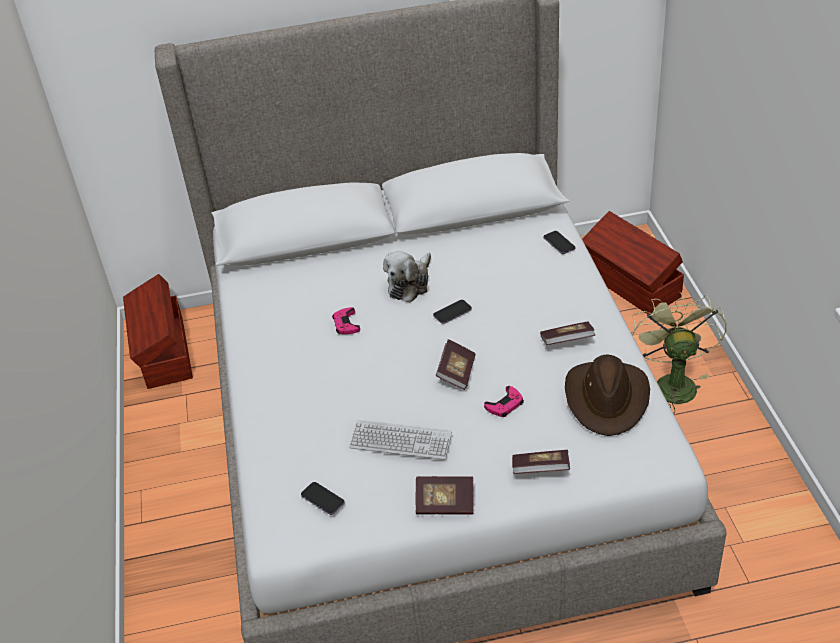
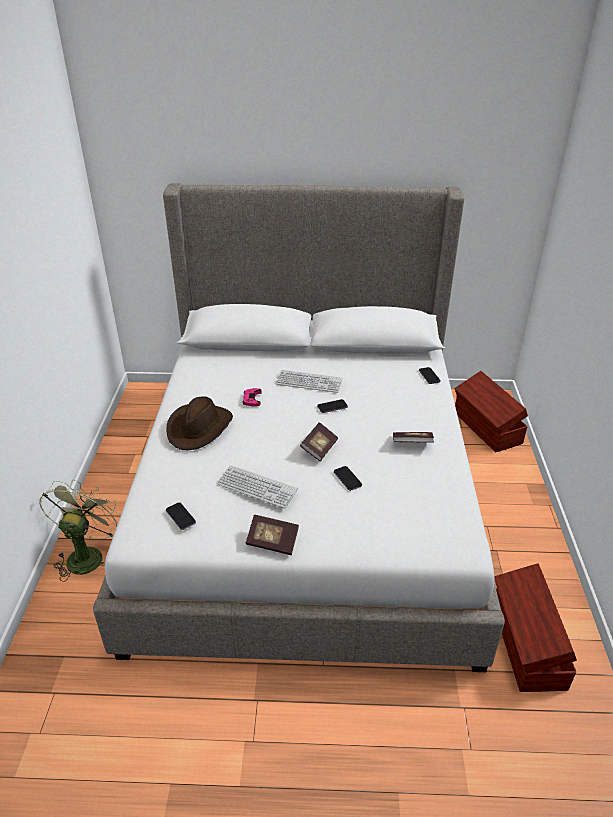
camera: 10 degrees right, 5 degrees down
(163, 353) = (144, 407): brown storage box -> brown storage box (526, 645)
(410, 284) = (309, 382): plush toy -> keyboard
(505, 405) = (347, 479): pink game controller -> phone
(540, 470) = (357, 533): book -> none
(607, 398) = (429, 491): brown hat -> brown hat (199, 428)
(671, 382) = (498, 502): green fan -> green fan (87, 554)

